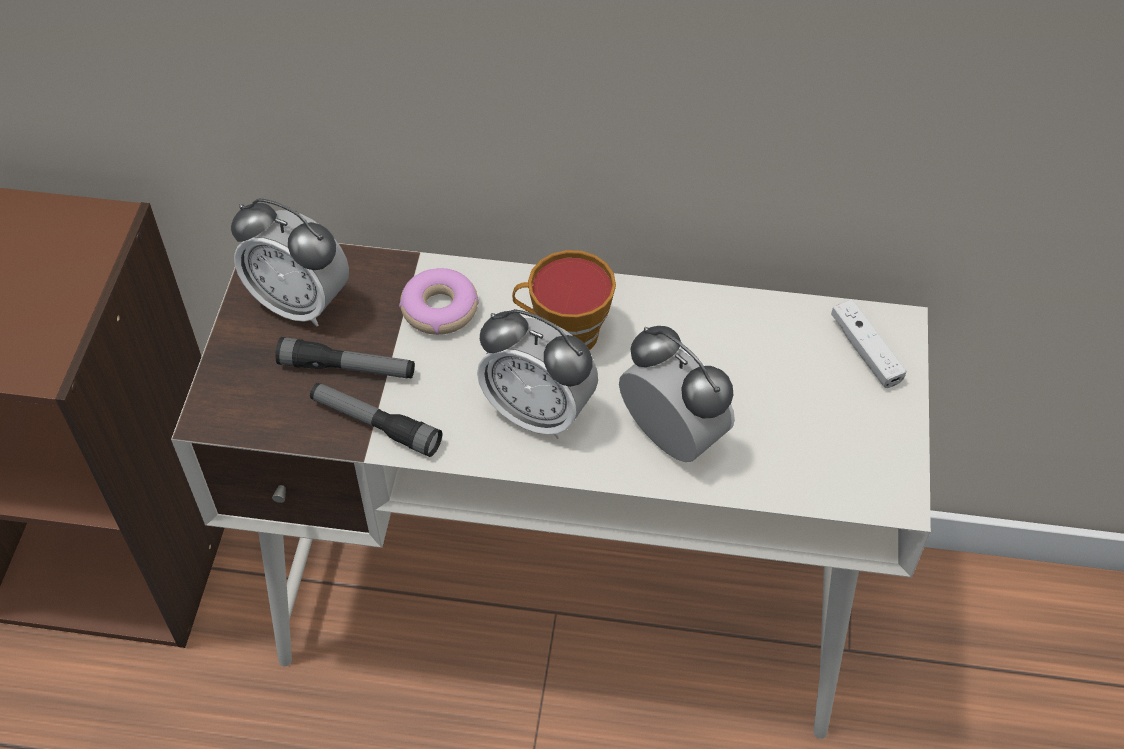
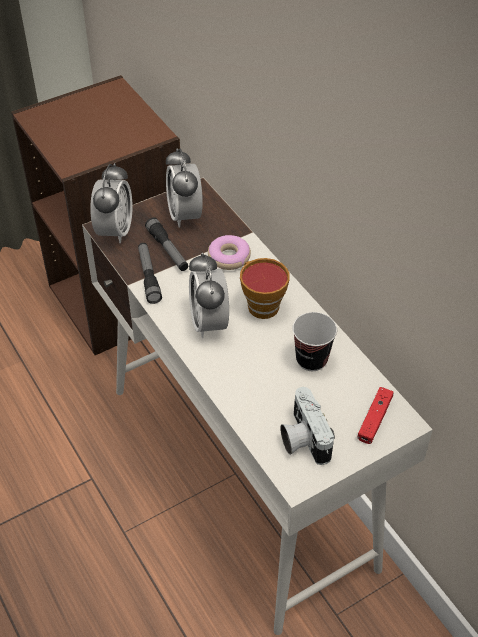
camera: 50 degrees right, 5 degrees down
(672, 437) = (243, 376): alarm clock -> alarm clock (115, 231)
(712, 346) = (311, 360): none -> cup
(831, 444) = (302, 438): none -> camera
(865, 351) = (374, 419): white game controller -> red game controller

